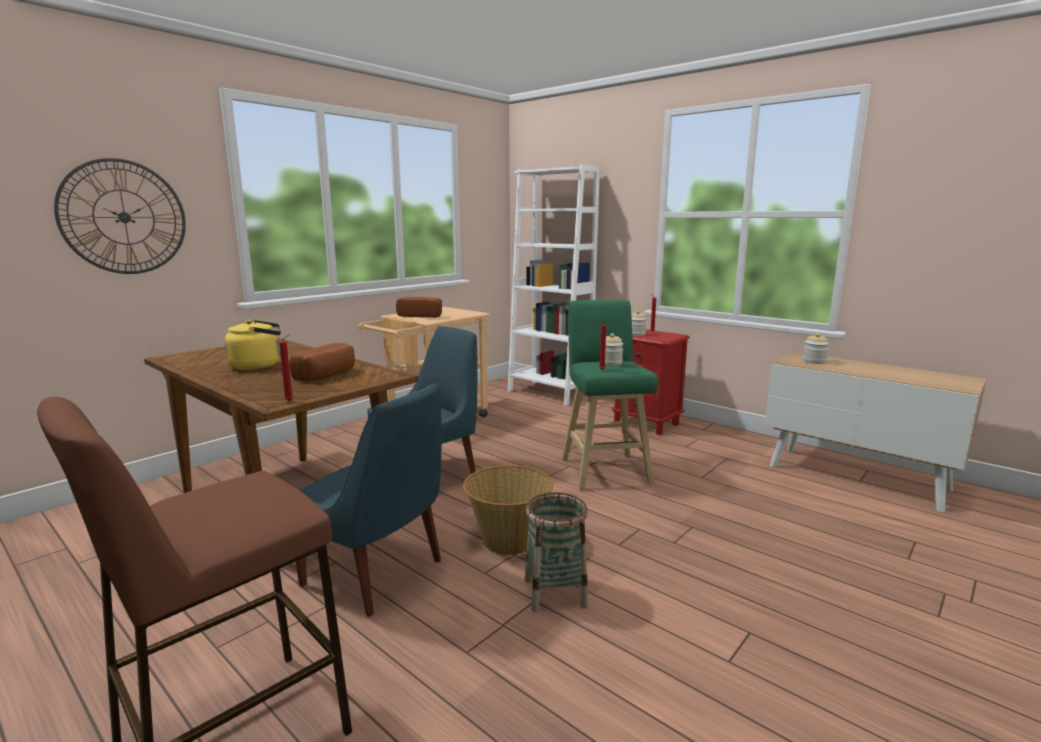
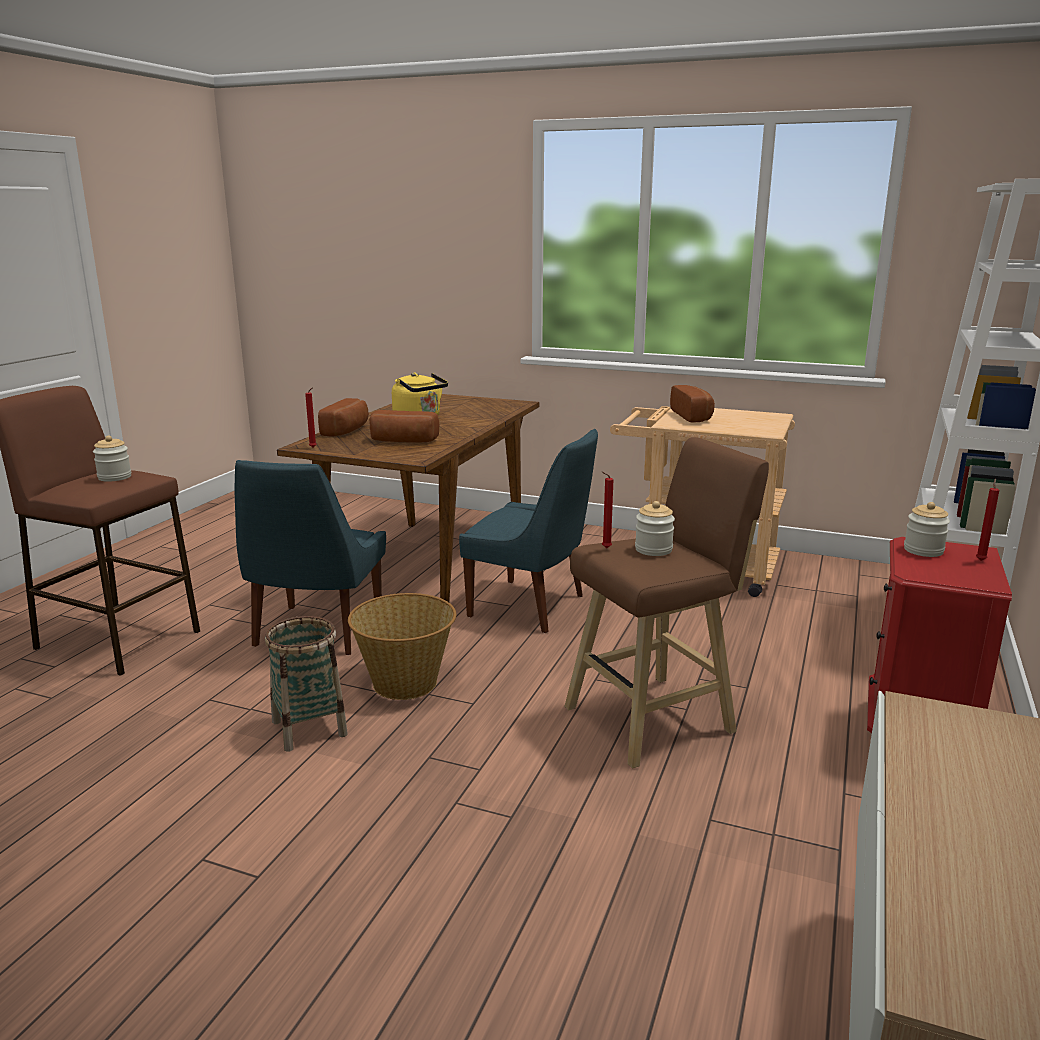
camera: 70 degrees right, 5 degrees up
(124, 217) = (437, 260): wall clock -> none
(247, 387) = (348, 430): none -> bread
(604, 469) = (655, 718): green stool -> brown stool
(814, 361) = (972, 744): jar -> jar (114, 477)

